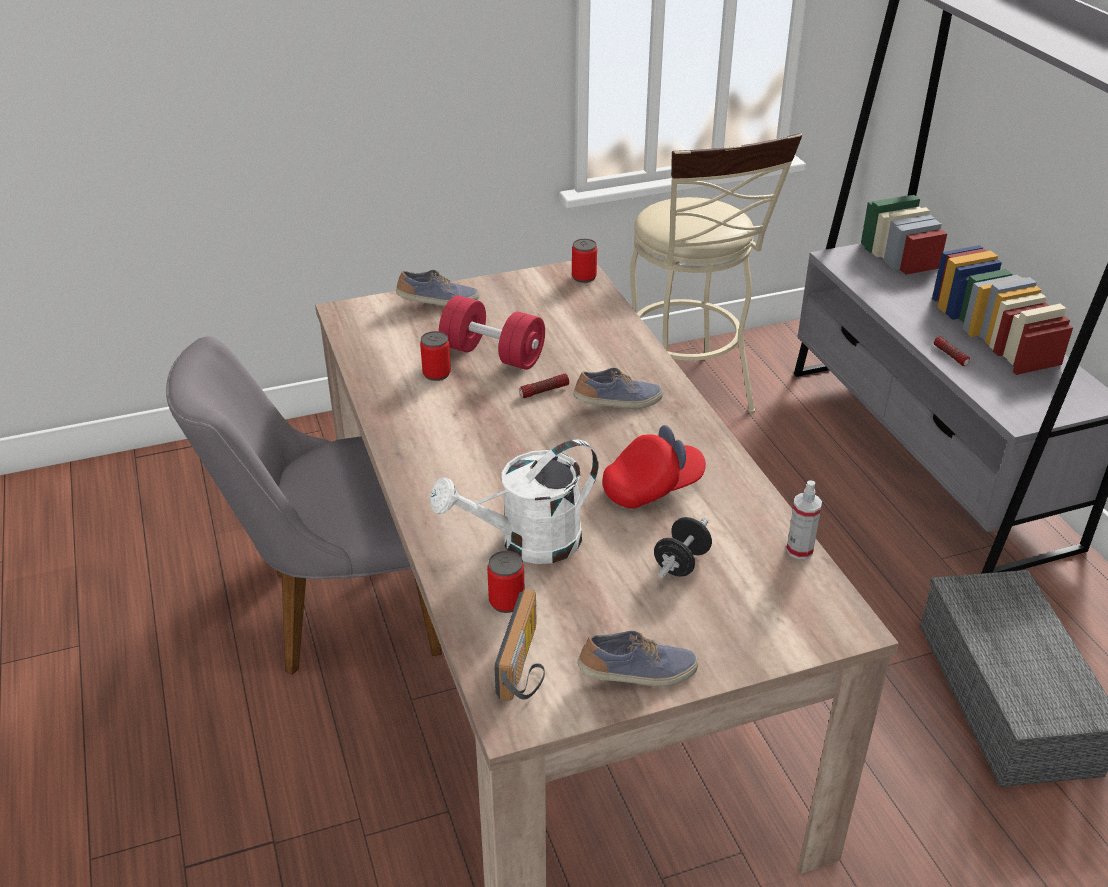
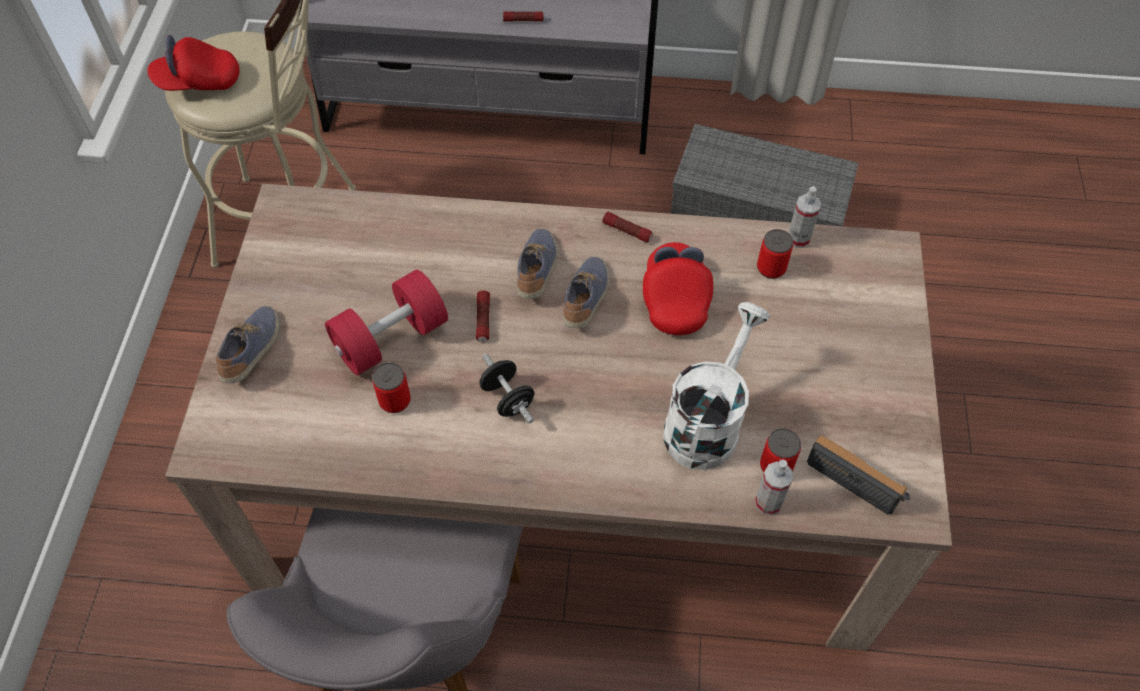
camera: 65 degrees left, 20 degrees up
(462, 606) = (768, 502): none -> spray bottle
(527, 543) = (706, 421): white watering can -> white watering can turned 150 degrees counterclockwise
(584, 277) = (298, 206): can -> can (771, 268)
(638, 674) = (895, 405): shoe -> shoe (587, 299)
(668, 208) = (198, 82): none -> red cap
(681, 563) = (780, 321): black dumbbell -> black dumbbell (507, 398)
(706, 439) = (627, 231): none -> flashlight

